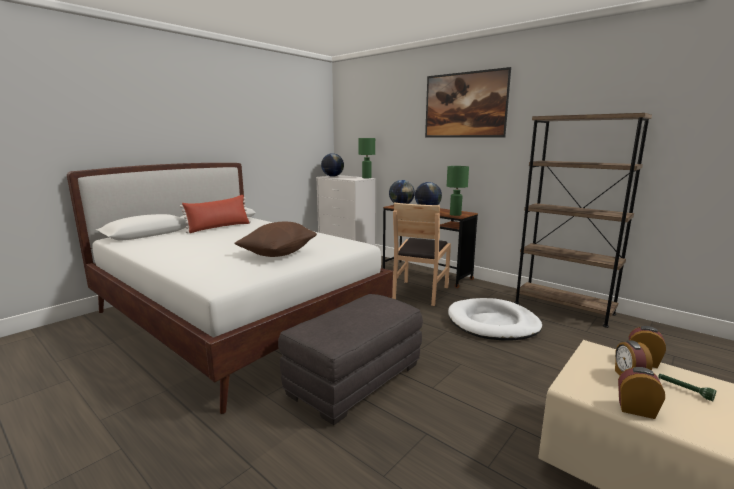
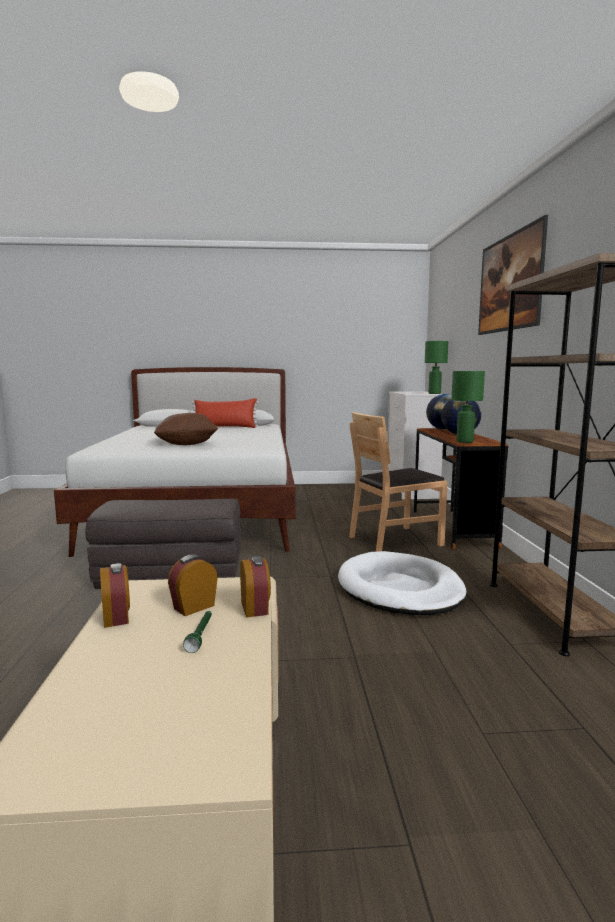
camera: 45 degrees right, 5 degrees down
(332, 176) = (407, 391): globe -> none

